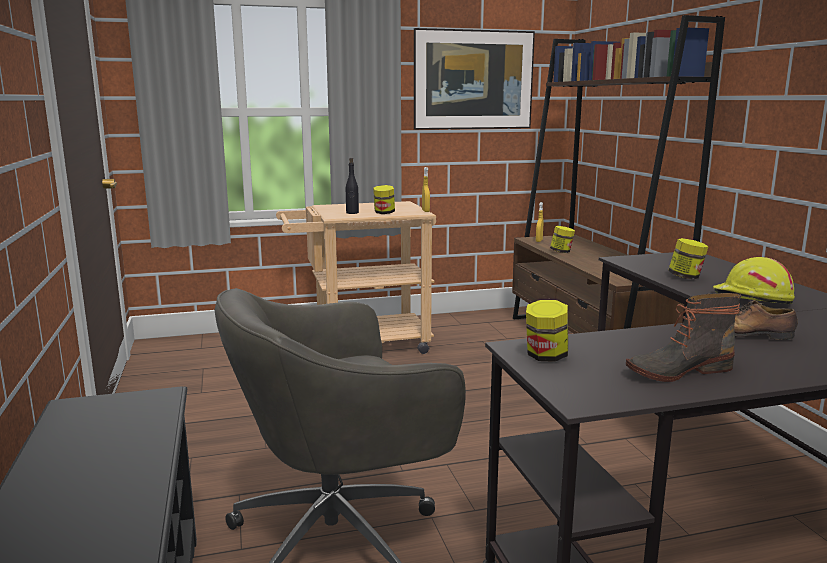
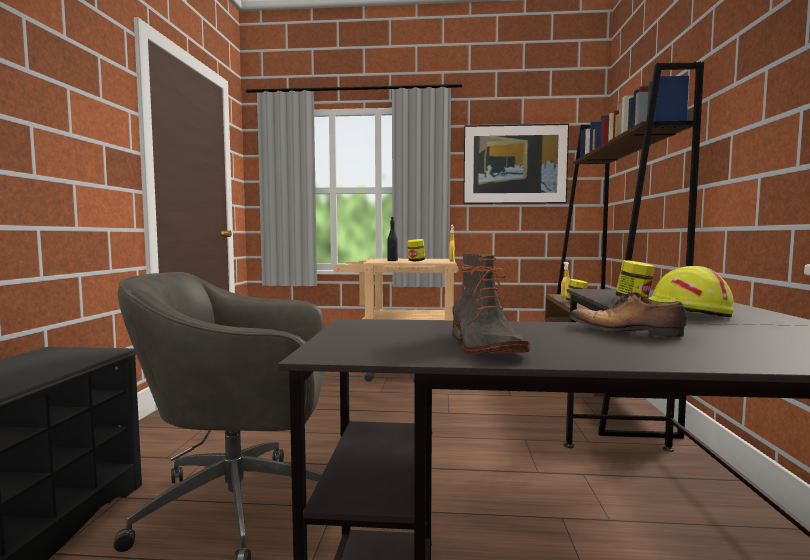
camera: 20 degrees right, 10 degrees down
(546, 356) = (367, 328): jar -> none
(677, 370) = (482, 346): boot -> boot turned 105 degrees counterclockwise

